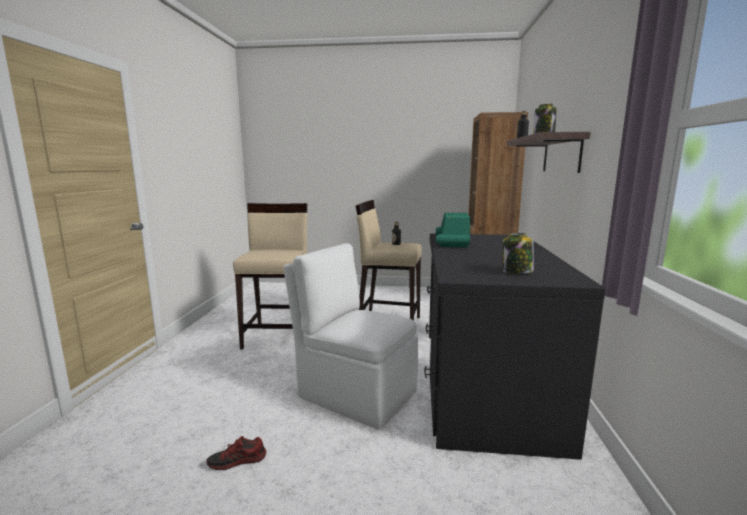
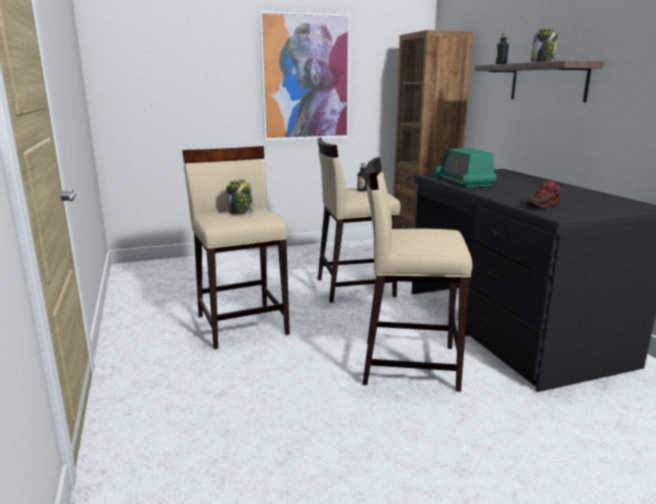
camera: 25 degrees left, 5 degrees up
(237, 461) = (375, 461): shoe -> shoe (542, 206)
(355, 393) = (408, 364): white chair -> beige stool
(396, 155) = (305, 78): none -> picture
(516, 272) = (590, 205): jar -> jar (241, 212)

